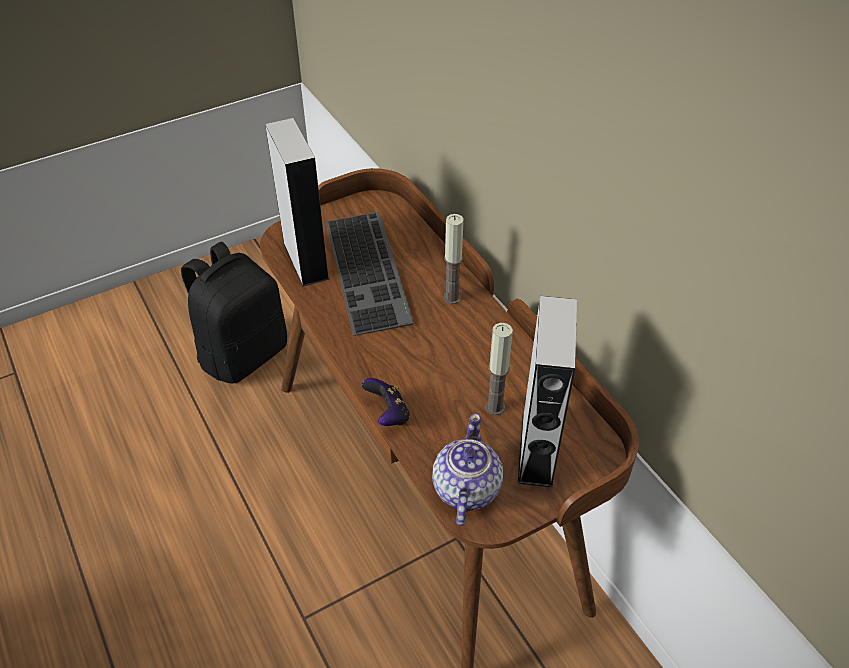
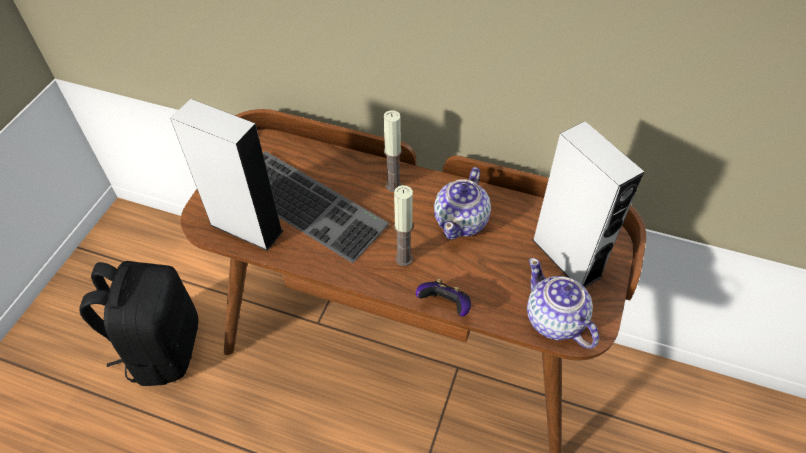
camera: 40 degrees left, 5 degrees up
(477, 360) = (461, 221): none -> teapot
(495, 407) = (509, 247): candle -> candle (404, 259)

